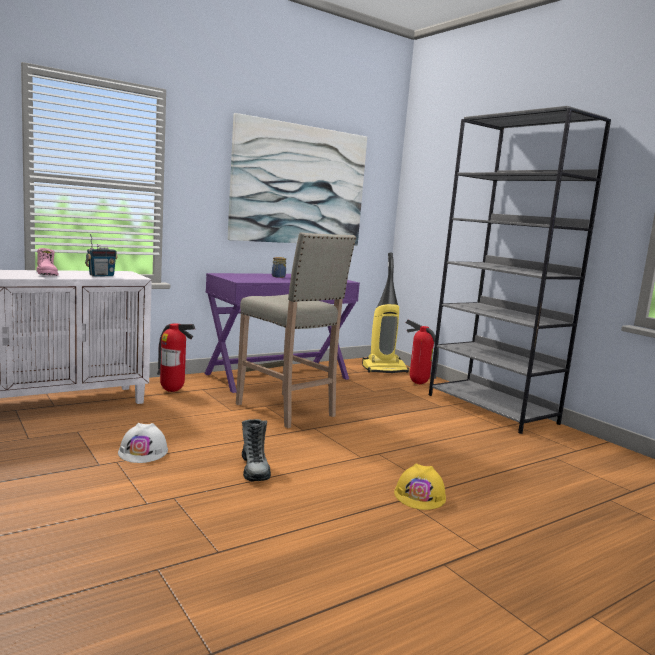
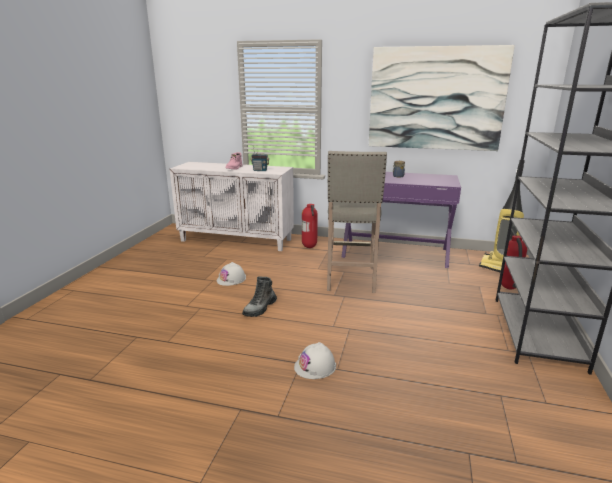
camera: 50 degrees right, 10 degrees up
(420, 496) = (315, 366): yellow hard hat -> white hard hat

